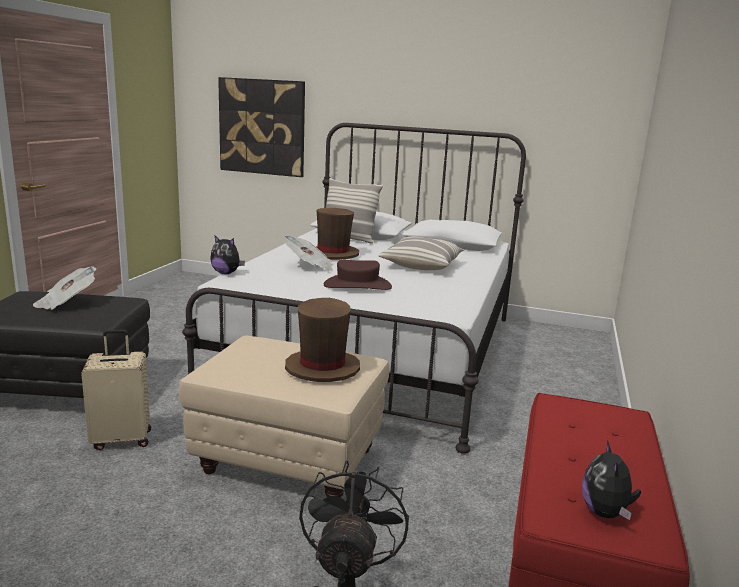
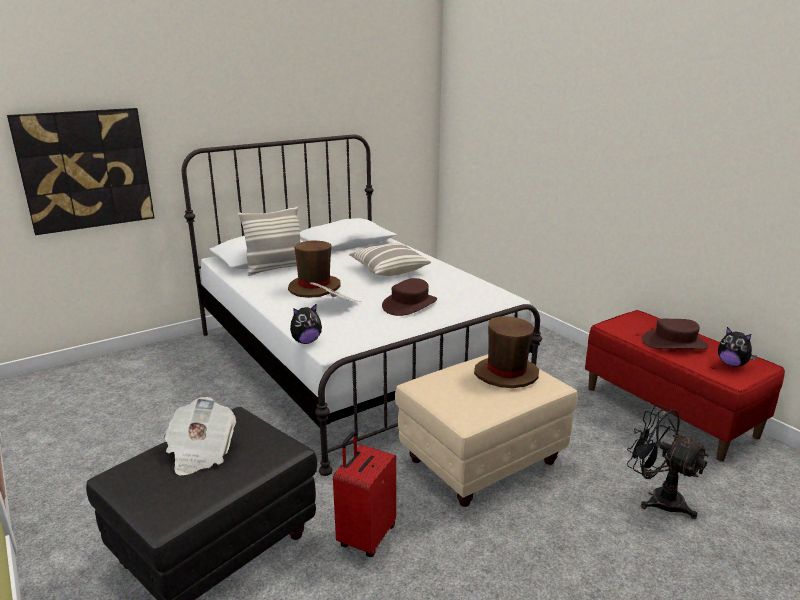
camera: 50 degrees left, 5 degrees up
(122, 439) = (366, 536): beige suitcase -> red suitcase
(590, 454) = (674, 343): none -> brown hat

